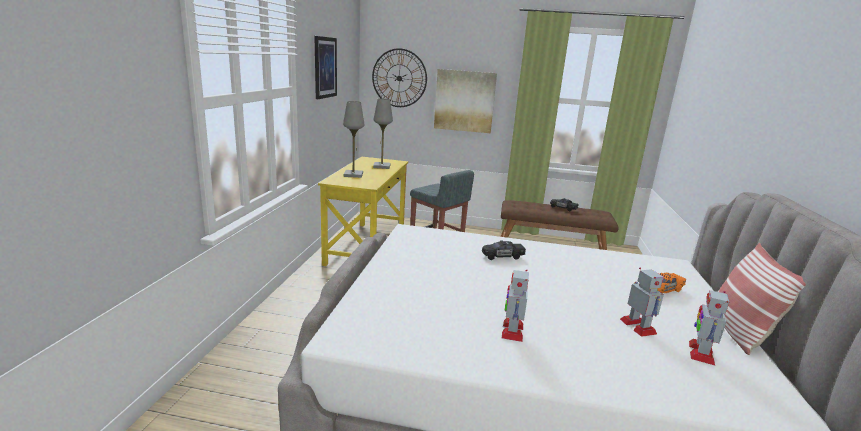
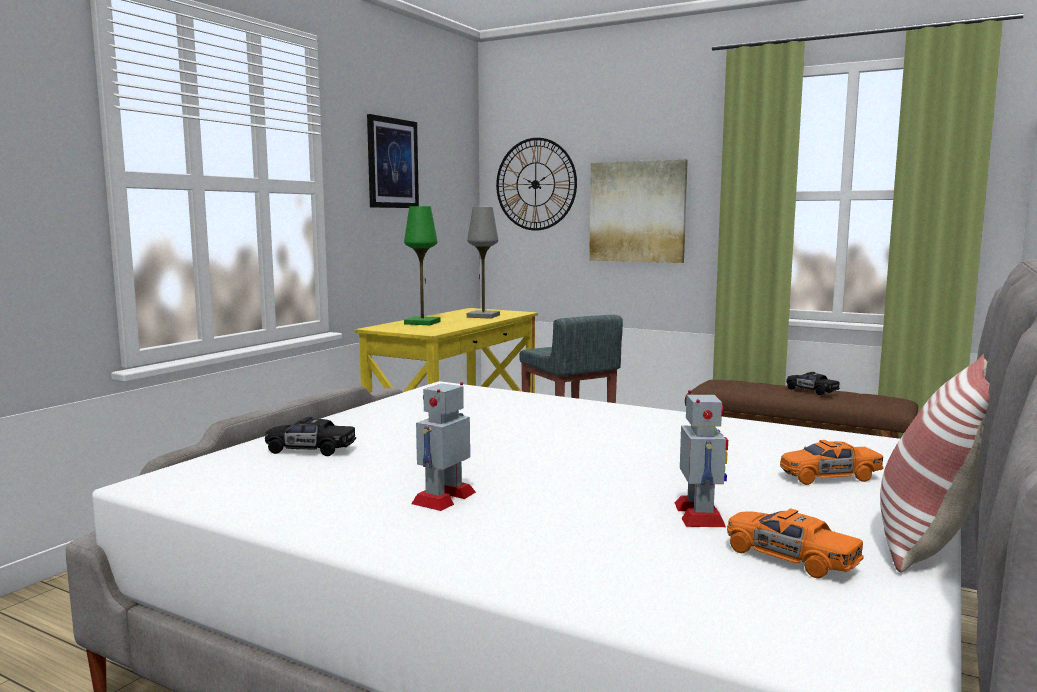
camera: 20 degrees right, 10 degrees down
(353, 175) = (422, 323): grey table lamp -> green table lamp
(502, 256) = (561, 420): black toy car -> black toy car (310, 450)
(701, 352) = (789, 558): toy robot -> orange toy car

